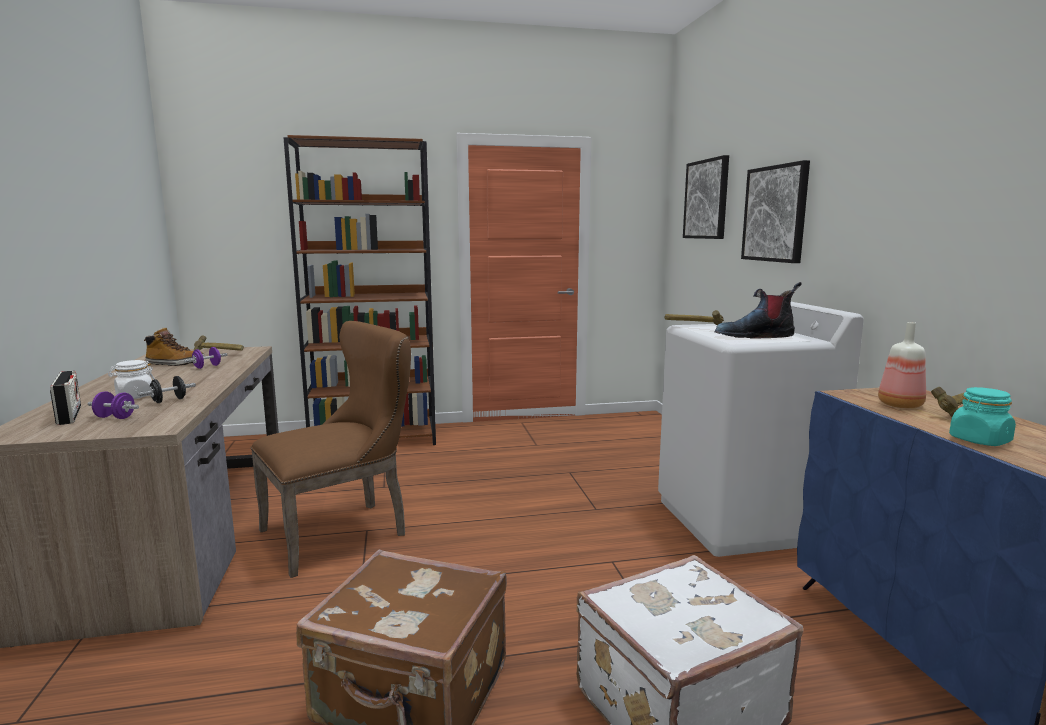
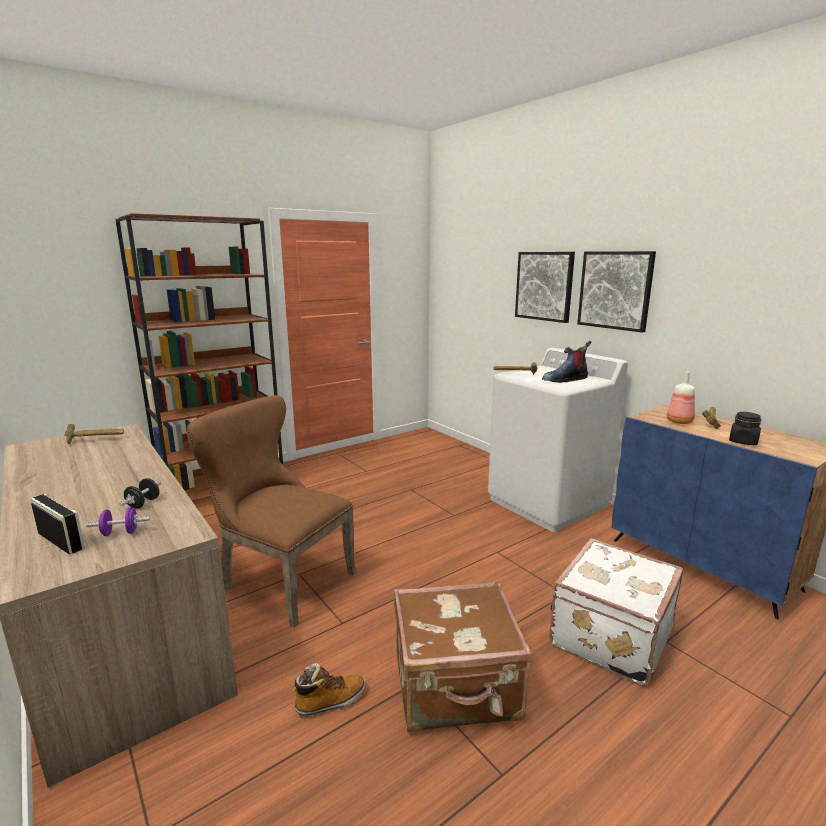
camera: 25 degrees left, 5 degrees up
(134, 396) = (95, 505): white jar -> none
(175, 364) = (66, 459): boot -> boot (330, 701)
(207, 367) = (111, 458): purple dumbbell -> none
(343, 531) = (280, 580): brown chair -> brown chair turned 90 degrees counterclockwise
(706, 199) = (475, 268): picture -> picture (615, 290)
(979, 440) = (743, 442): turquoise jar -> black jar

